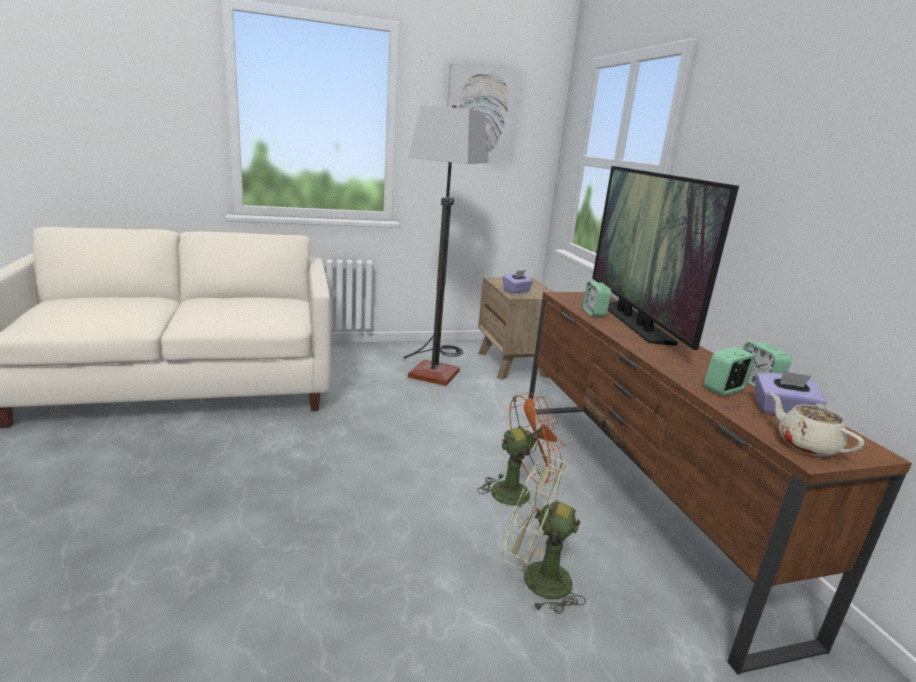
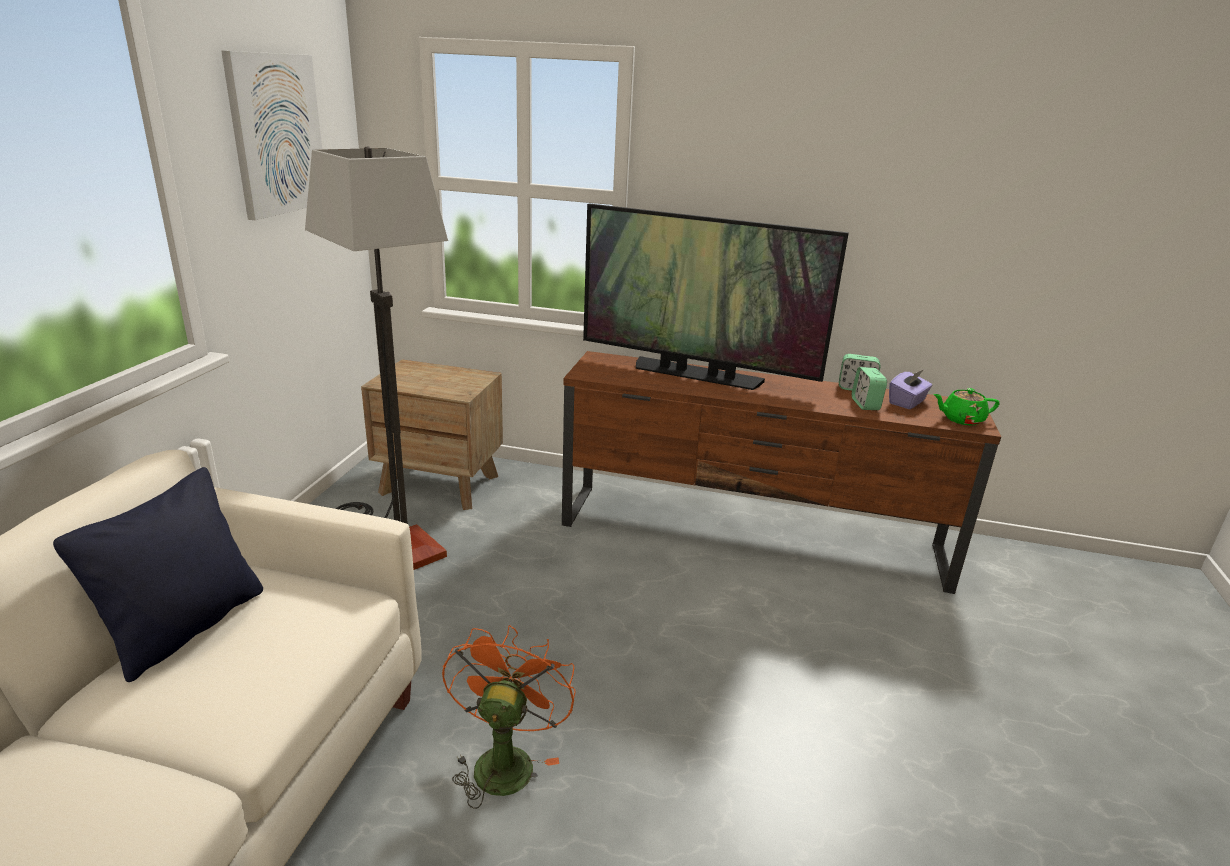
camera: 60 degrees left, 5 degrees up
(244, 299) = (186, 627): none -> black pillow
(516, 291) = (446, 387): purple tissue box -> none
(518, 491) = (707, 598): orange fan -> orange fan (505, 759)
(535, 579) = (837, 644): green fan -> none
(594, 313) = (655, 380): alarm clock -> none
(805, 445) = (961, 419): beige teapot -> green teapot

